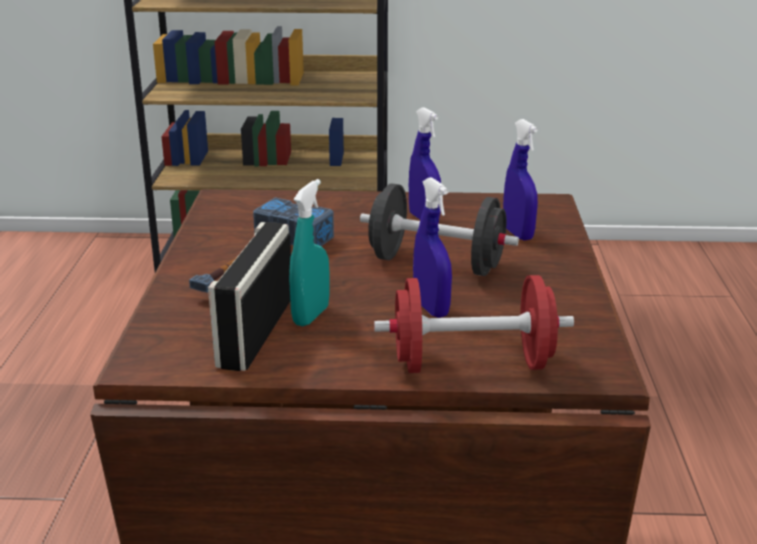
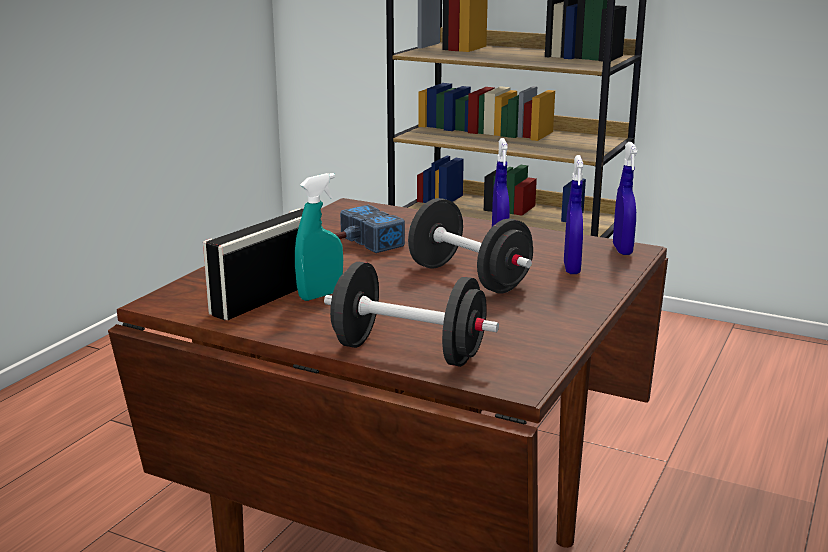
camera: 25 degrees right, 5 degrees down
(431, 308) = (424, 308): blue spray bottle -> blue spray bottle (622, 250)
(472, 364) = (409, 352): red dumbbell -> black dumbbell

